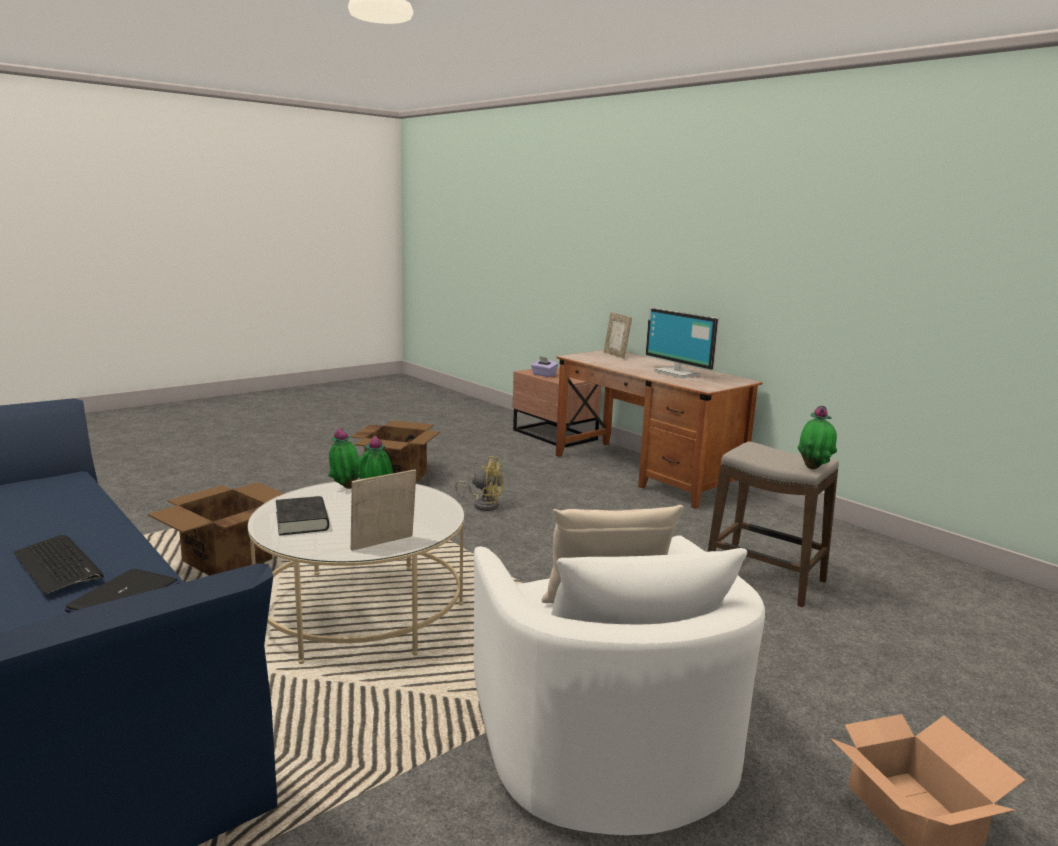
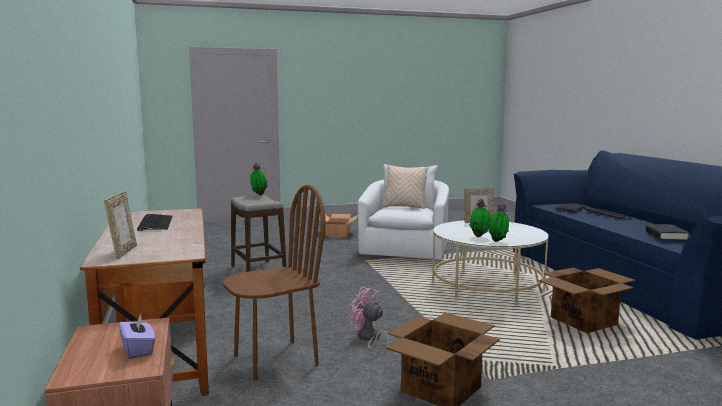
camera: 155 degrees left, 5 degrees down
(302, 521) = (519, 231): black book -> black book (666, 236)
(484, 504) = (369, 338): yellow fan -> pink fan
(543, 478) = (275, 360): none -> brown chair
(678, 373) = (155, 223): monitor -> keyboard

